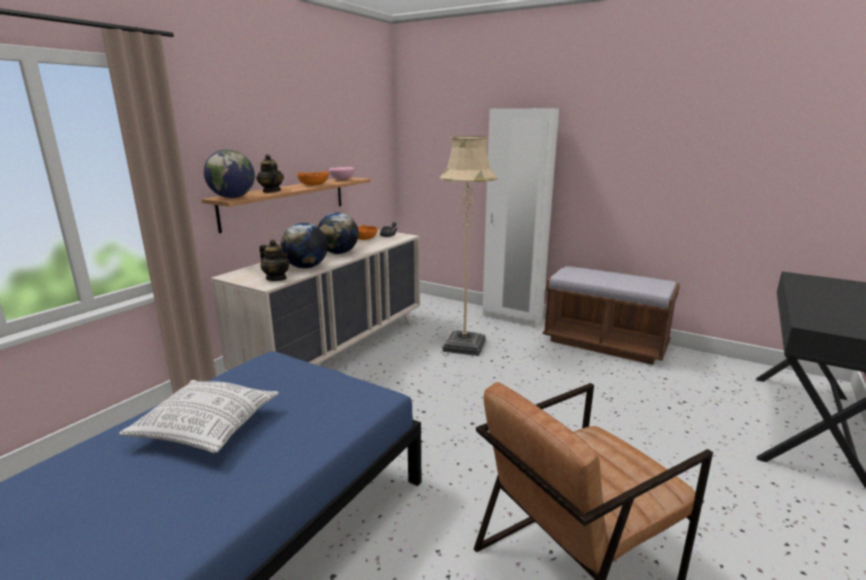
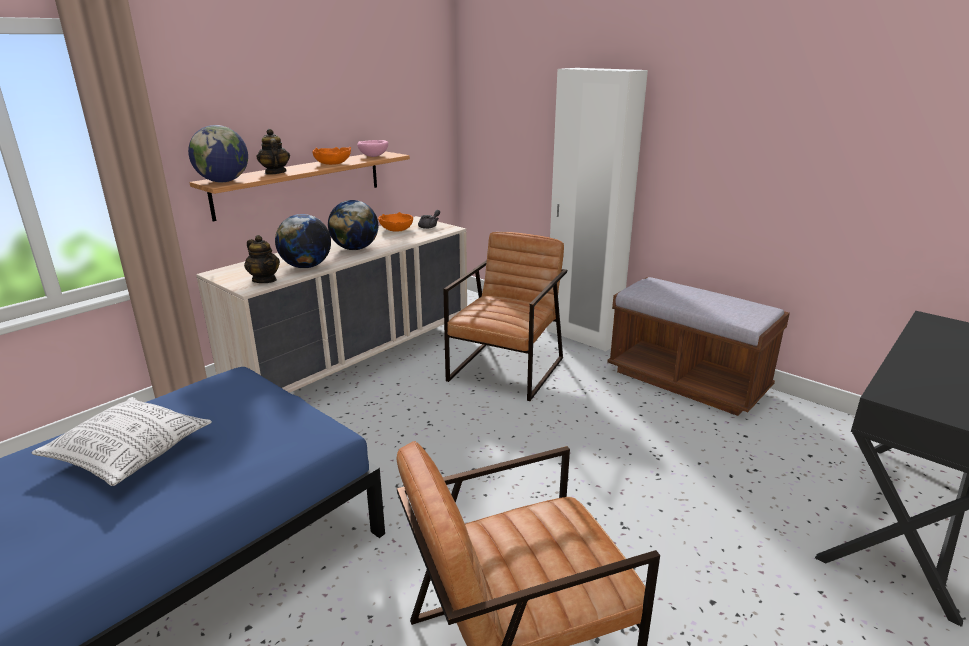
camera: 10 degrees right, 5 degrees up
(464, 346) = (507, 369): beige floor lamp -> brown armchair

